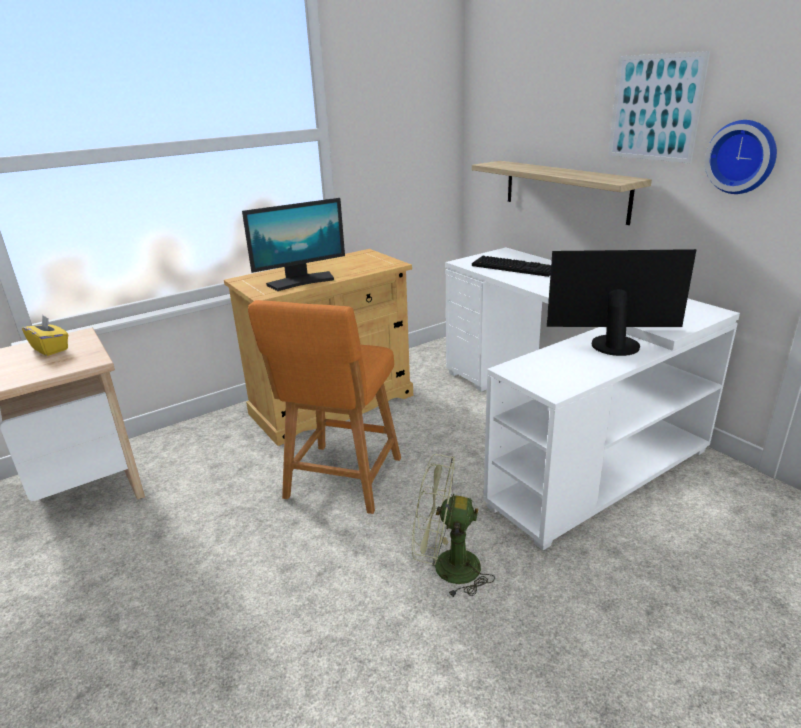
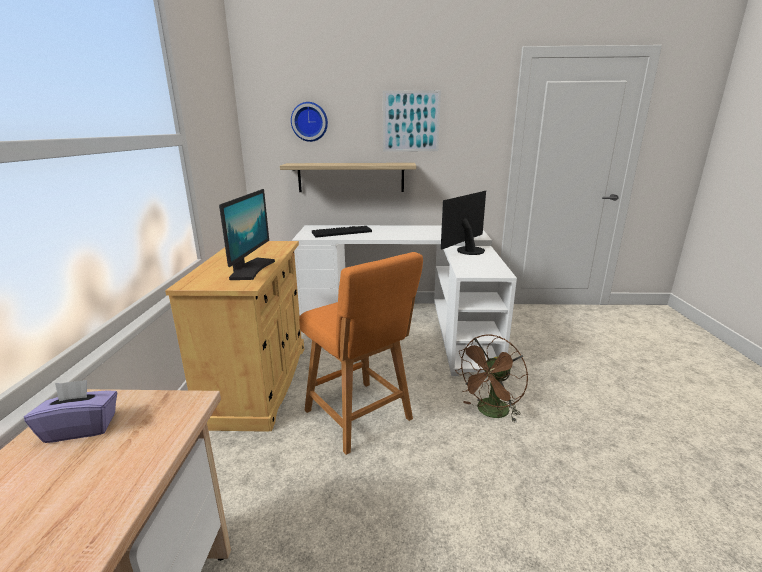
camera: 55 degrees left, 5 degrees down
(51, 348) = (81, 428): yellow tissue box -> purple tissue box
(446, 568) = (490, 413): green fan -> brown fan
(742, 157) = (466, 145): wall clock -> wall clock (309, 122)

